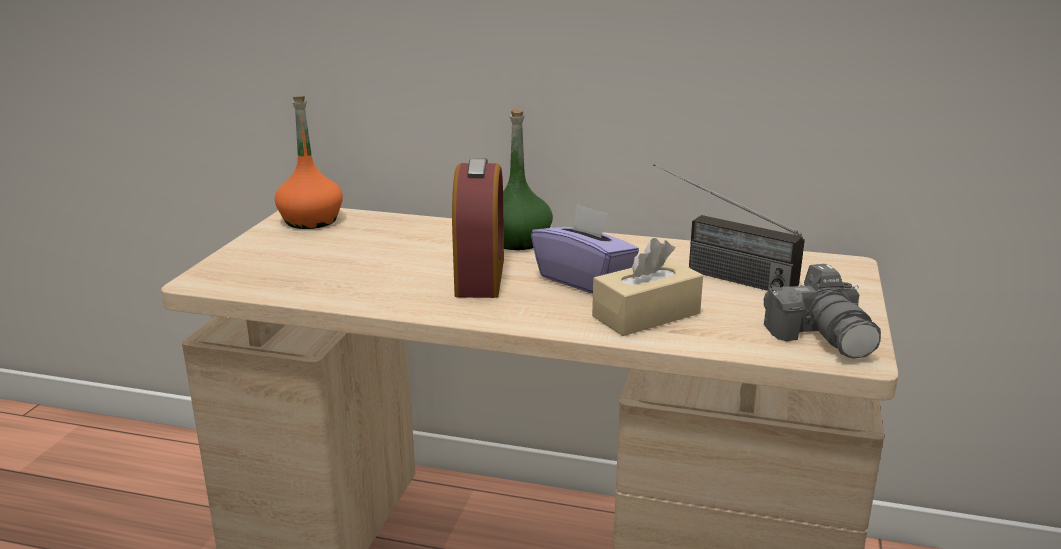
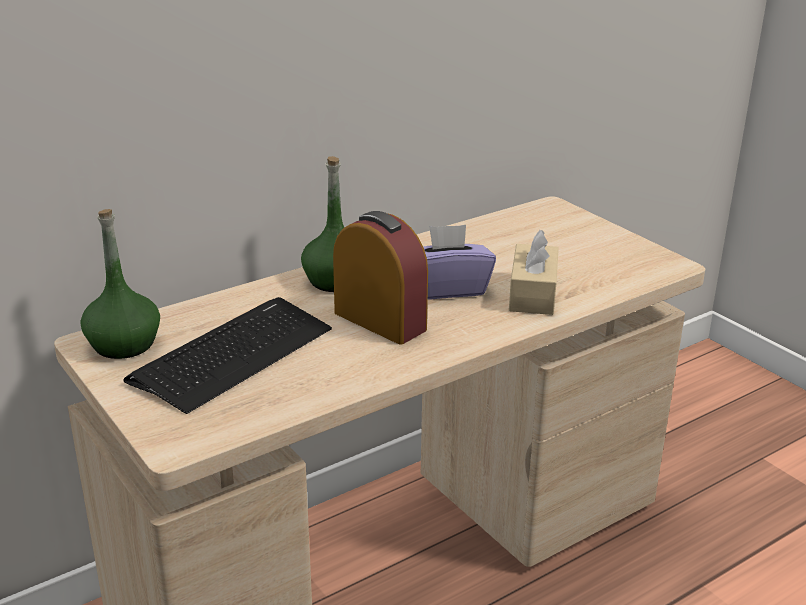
camera: 50 degrees left, 5 degrees up
(311, 220) = (123, 344): orange bottle -> green bottle
(346, 252) = (233, 354): none -> keyboard
(714, 273) = (503, 246): radio -> none
(823, 336) = (634, 260): camera -> none

